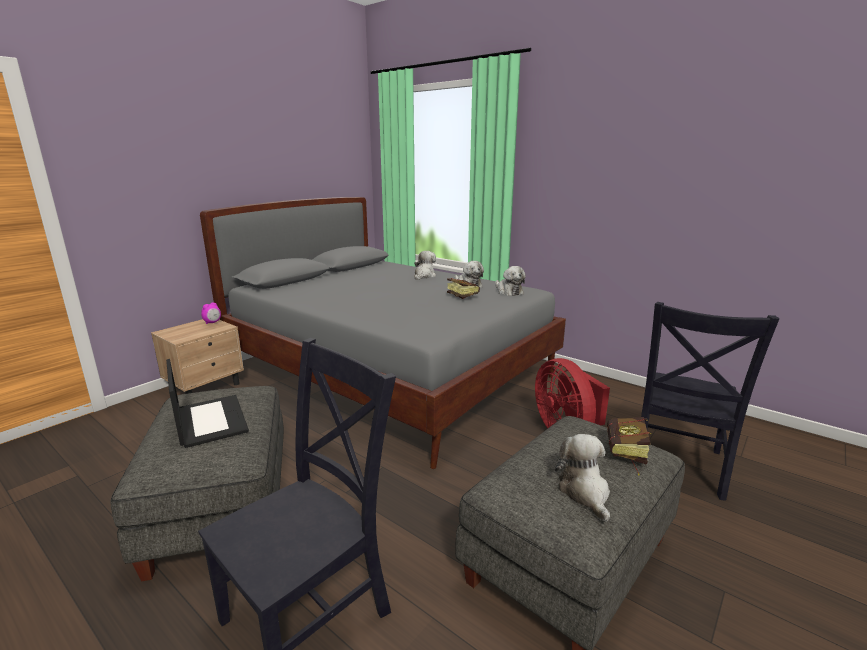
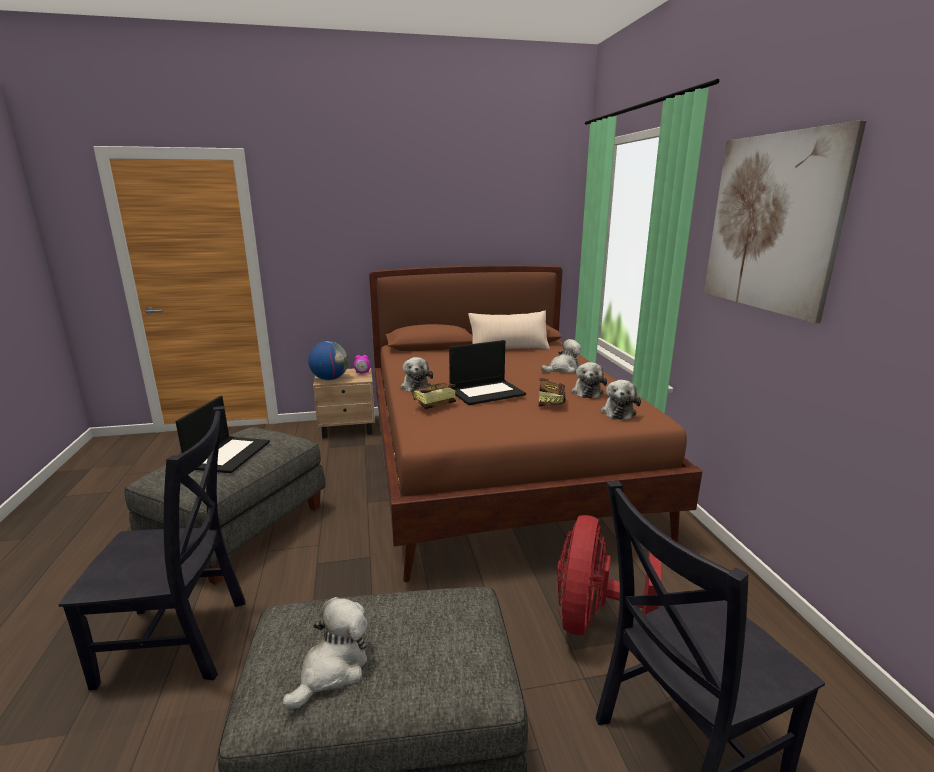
camera: 40 degrees right, 0 degrees up
(185, 335) = (330, 379): none -> globe
(341, 309) = (415, 386): none -> plush toy
(356, 271) = (508, 348): none -> beige pillow
(389, 372) = (498, 468): grey bed -> brown bed
(409, 299) = (487, 392): none -> laptop
(582, 147) = (771, 223): none -> picture
(626, 455) = (442, 663): book -> book (430, 406)

